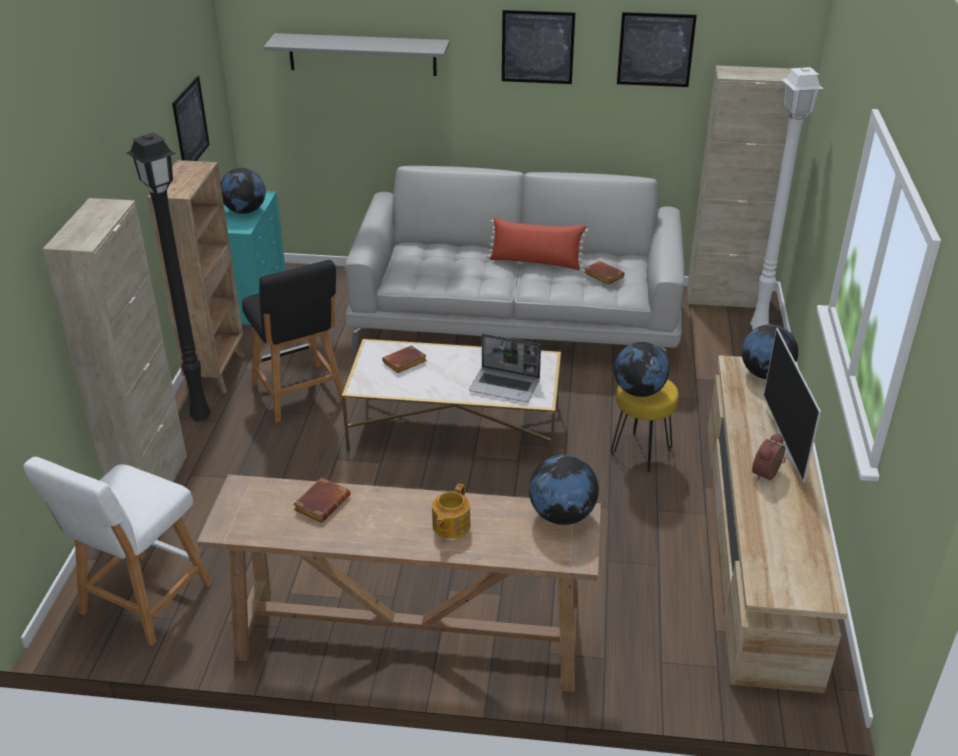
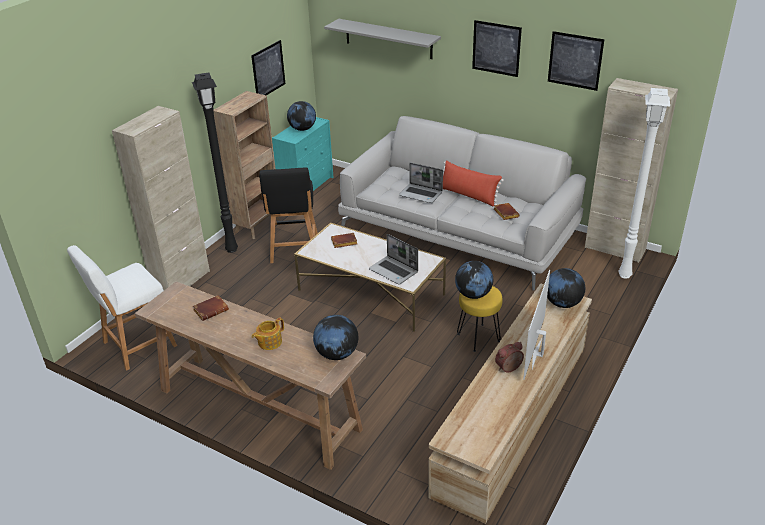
camera: 25 degrees right, 0 degrees up
(472, 272) = (421, 194): none -> laptop

